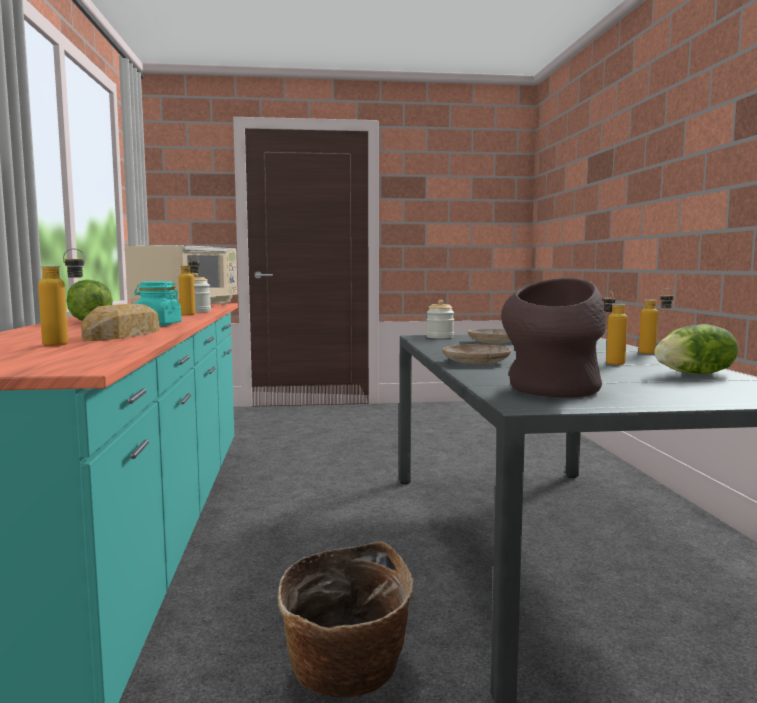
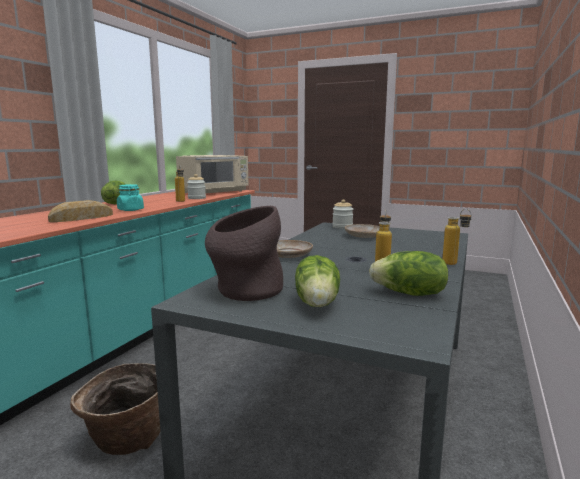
camera: 30 degrees right, 5 degrees up
(66, 344) = (32, 223): bottle -> none
(651, 389) = (318, 303): none -> lettuce

